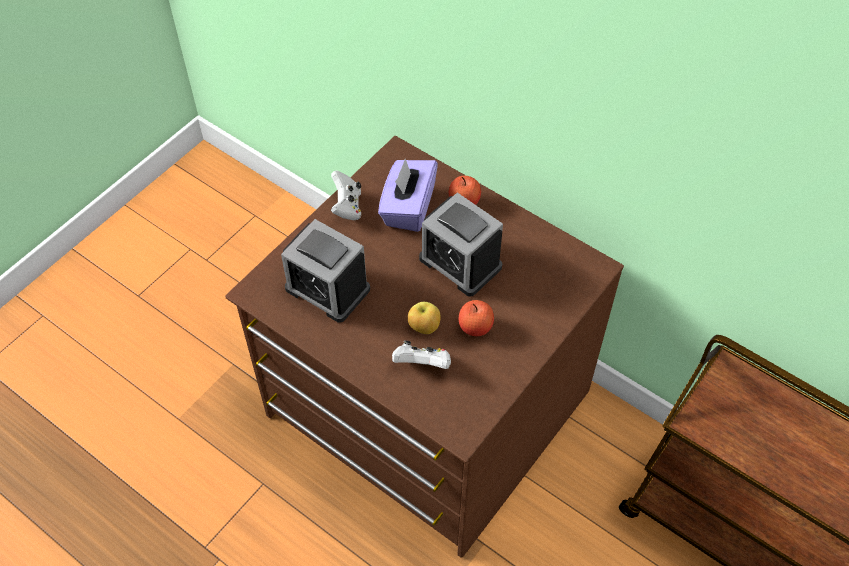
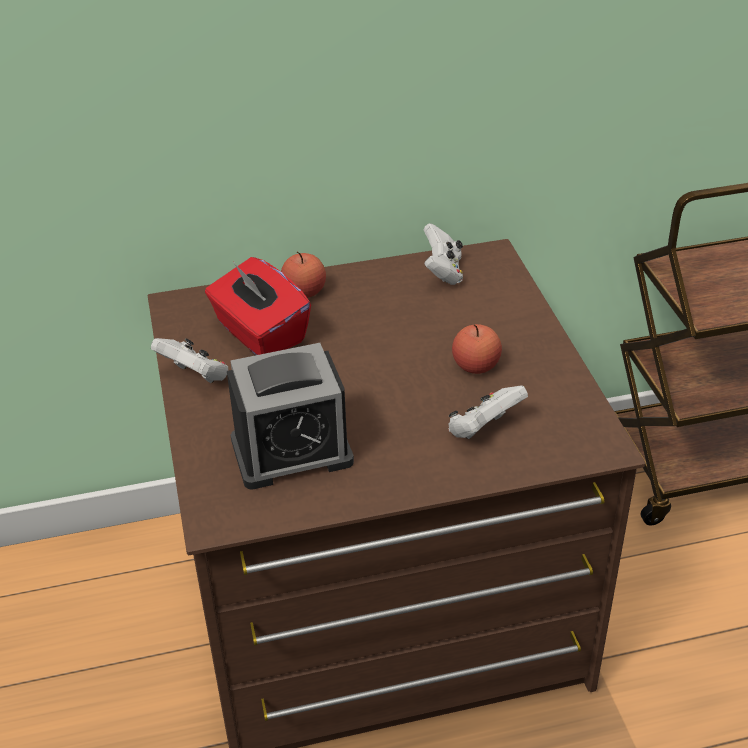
camera: 50 degrees left, 15 degrees down
(408, 208) = (260, 333): purple tissue box -> red tissue box
(423, 327) = (435, 403): apple -> none
(460, 263) = (380, 334): alarm clock -> none
(551, 254) = (443, 272): none -> white game controller

